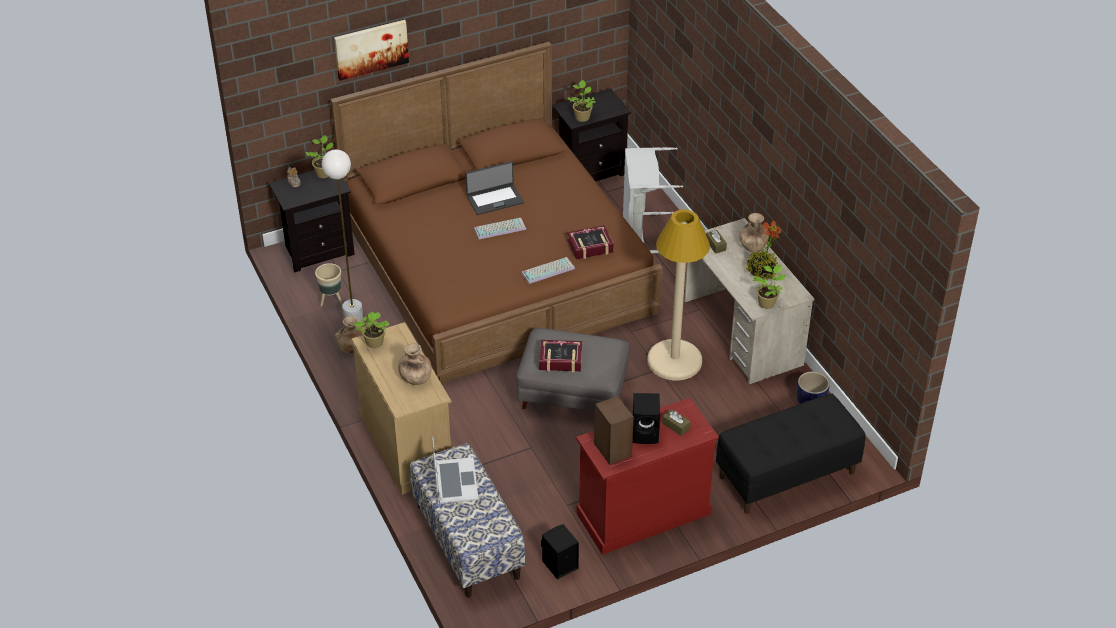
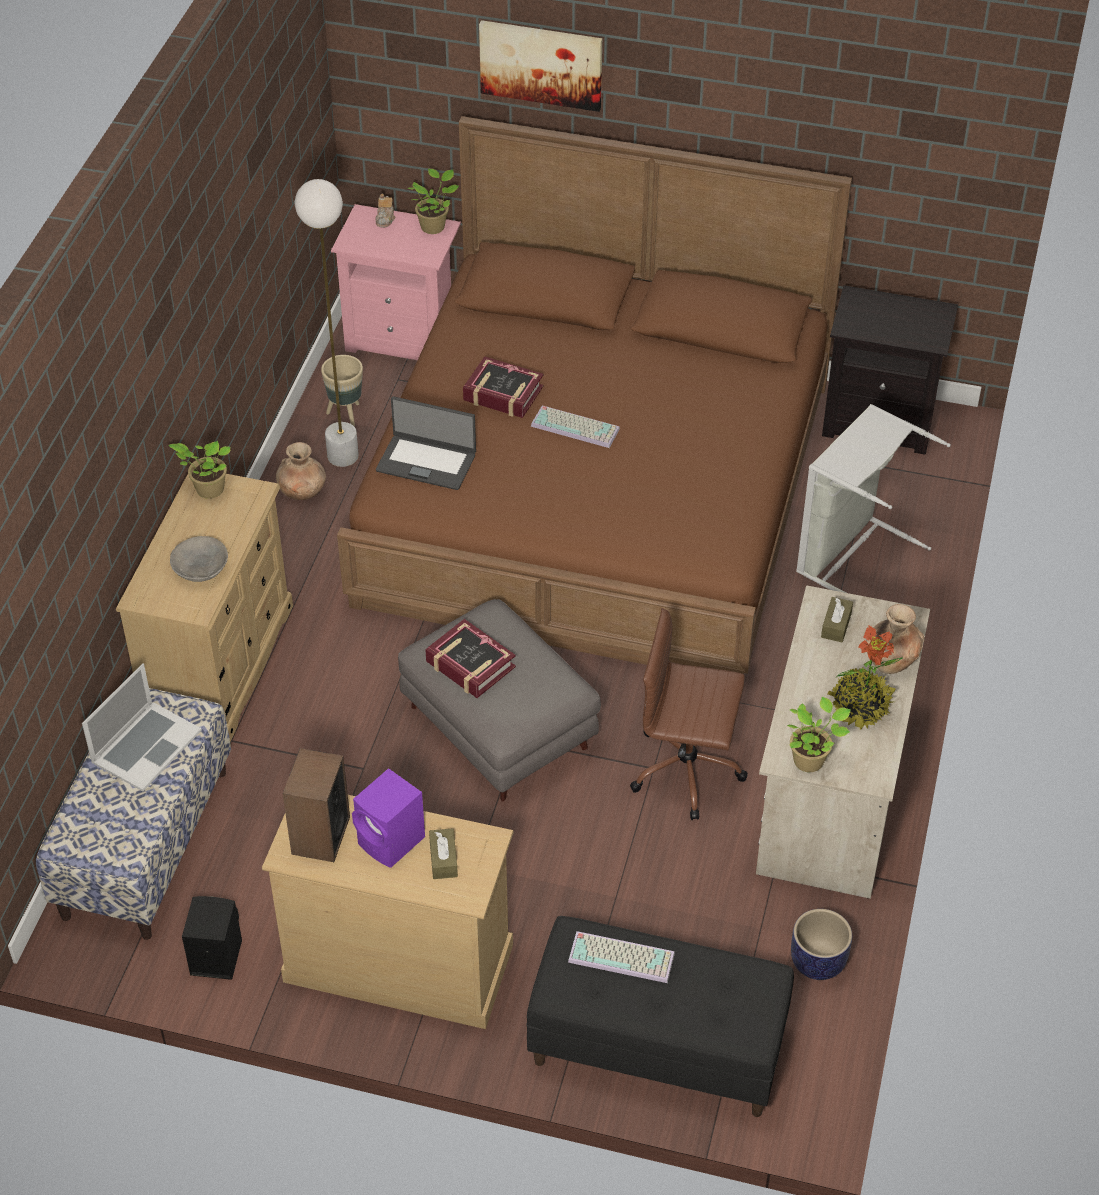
camera: 40 degrees right, 5 degrees up
(318, 250) = (404, 337): black nightstand -> pink nightstand
(415, 378) = (200, 568): brown vase -> grey bowl
(494, 199) = (616, 382): laptop -> laptop (426, 462)
(548, 270) = (572, 523): keyboard -> keyboard (623, 956)
(582, 117) = (865, 325): potted plant -> none
(590, 246) = (668, 523): book -> book (503, 394)
(643, 513) = (398, 962): red dresser -> beige dresser
(646, 433) = (392, 842): black speaker -> purple speaker
(674, 361) = (688, 770): beige floor lamp -> brown office chair

